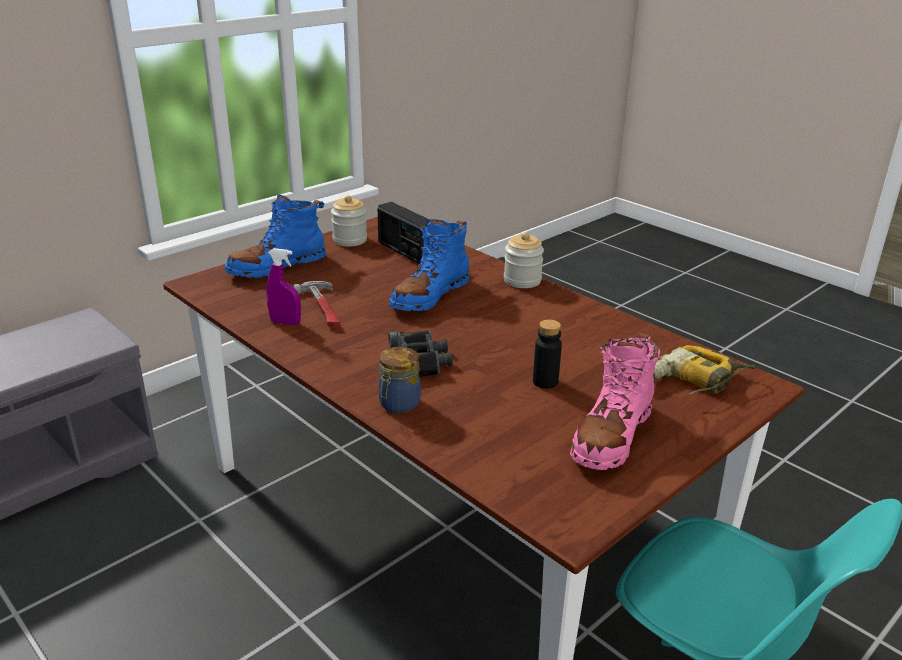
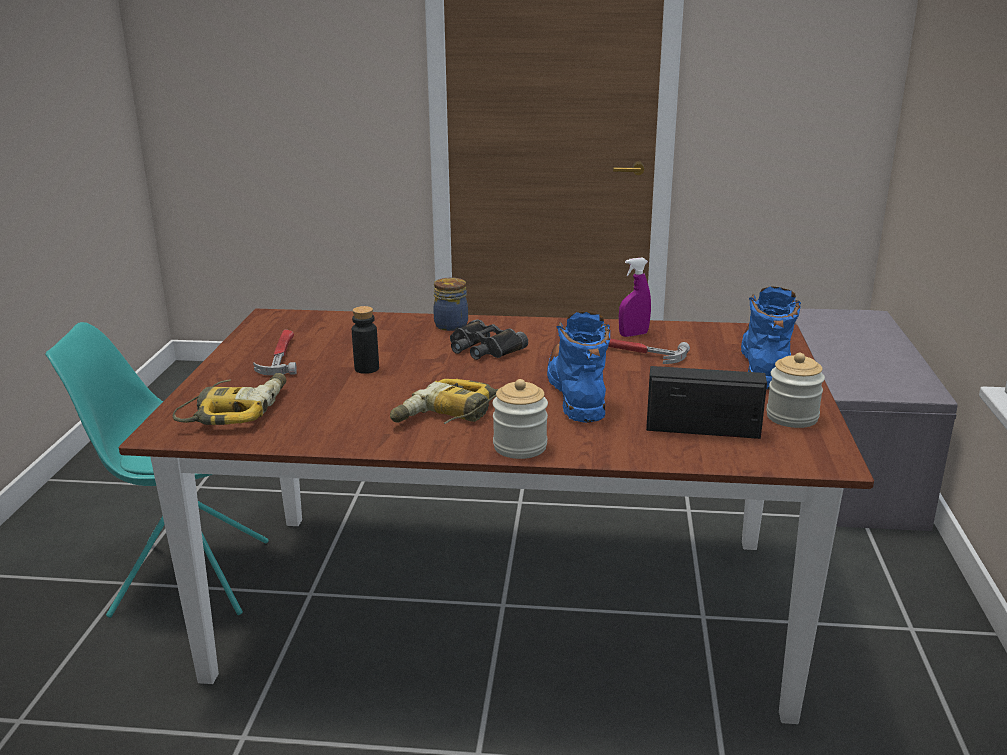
camera: 140 degrees right, 5 degrees down
(534, 314) = (451, 415): none -> power drill
(612, 436) = (280, 356): pink boot -> hammer

